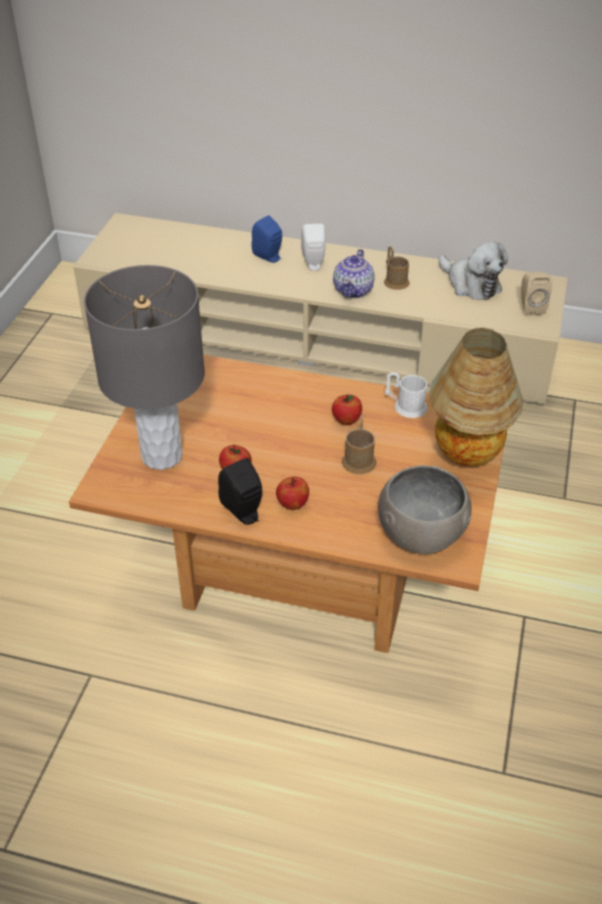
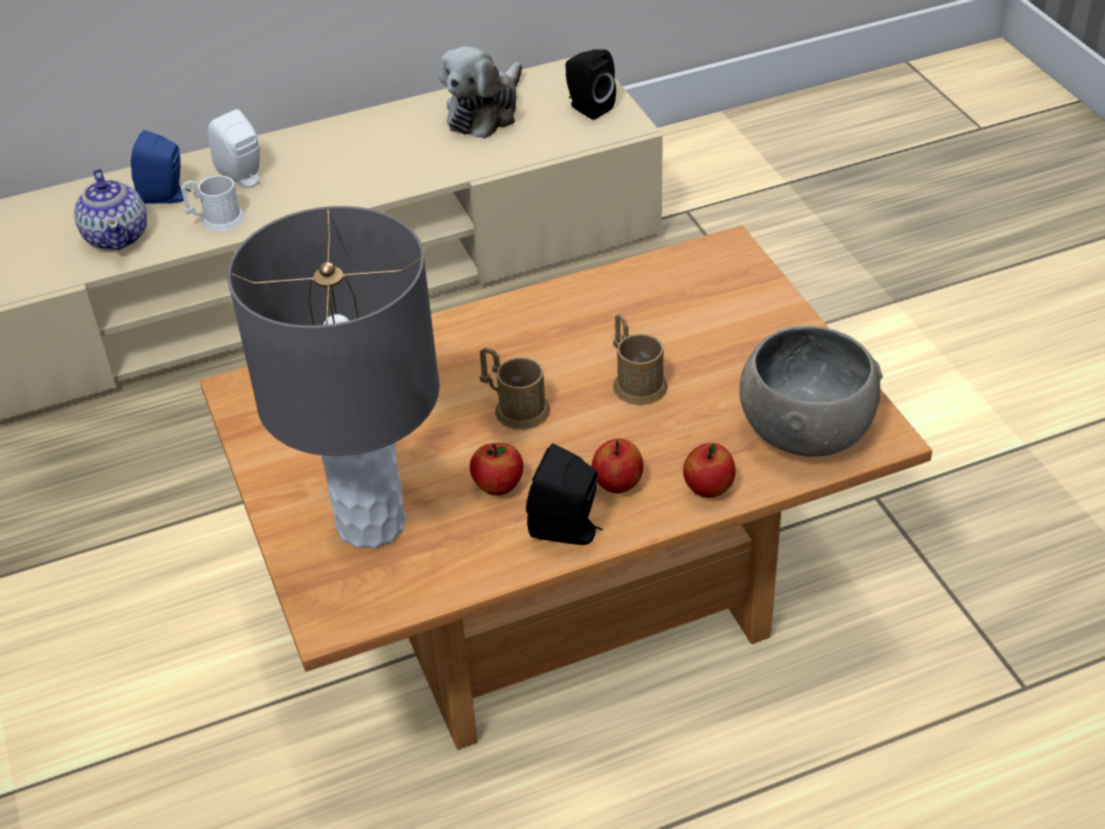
camera: 35 degrees left, 0 degrees up
(346, 420) = (567, 344): apple -> apple (708, 489)
(353, 290) = (338, 188): teapot -> teapot (117, 236)
(394, 280) = (380, 150): brown mug -> brown mug (514, 407)
(405, 406) = (621, 288): white mug -> white mug (216, 220)
(466, 458) = (760, 312): table lamp -> none
(471, 284) = (485, 111): plush toy -> plush toy turned 105 degrees clockwise
(530, 307) = (588, 108): beige speaker -> black speaker

